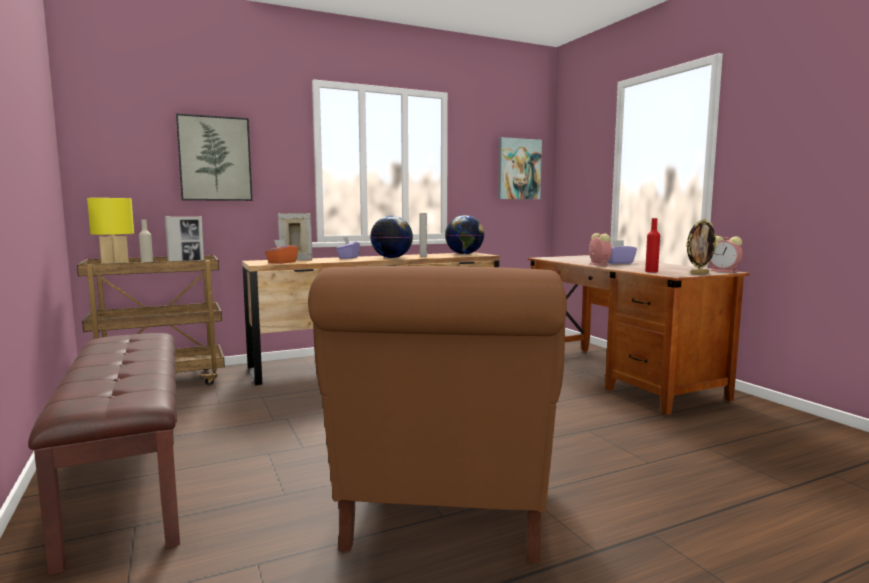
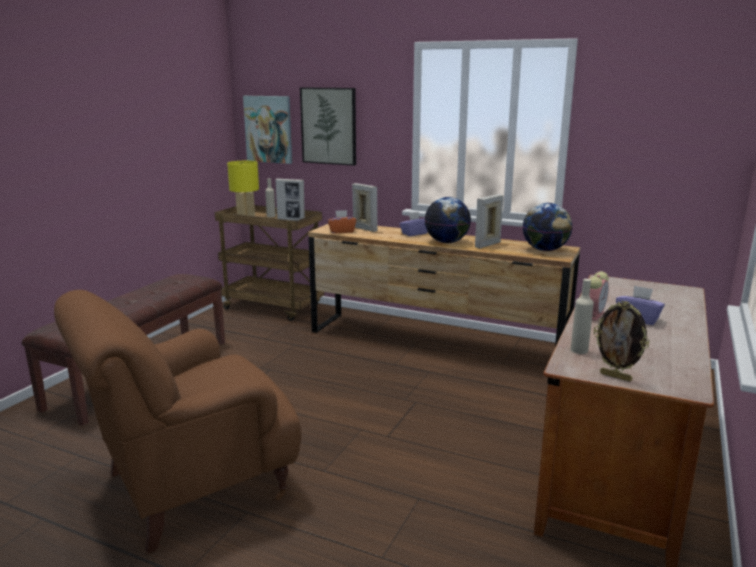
camera: 50 degrees right, 10 degrees up
(519, 169) = (688, 138): picture -> picture (269, 129)
(651, 271) = (579, 350): red bottle -> beige bottle
(725, 271) = (685, 387): alarm clock -> none

